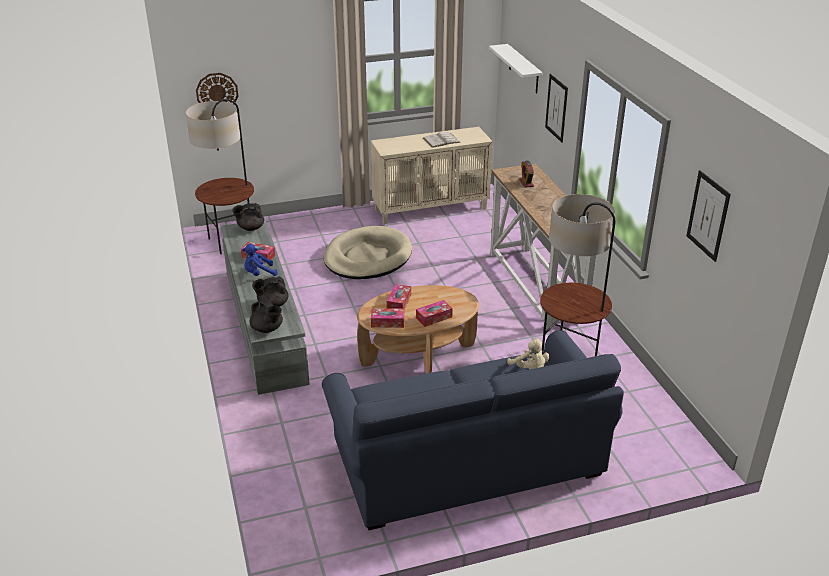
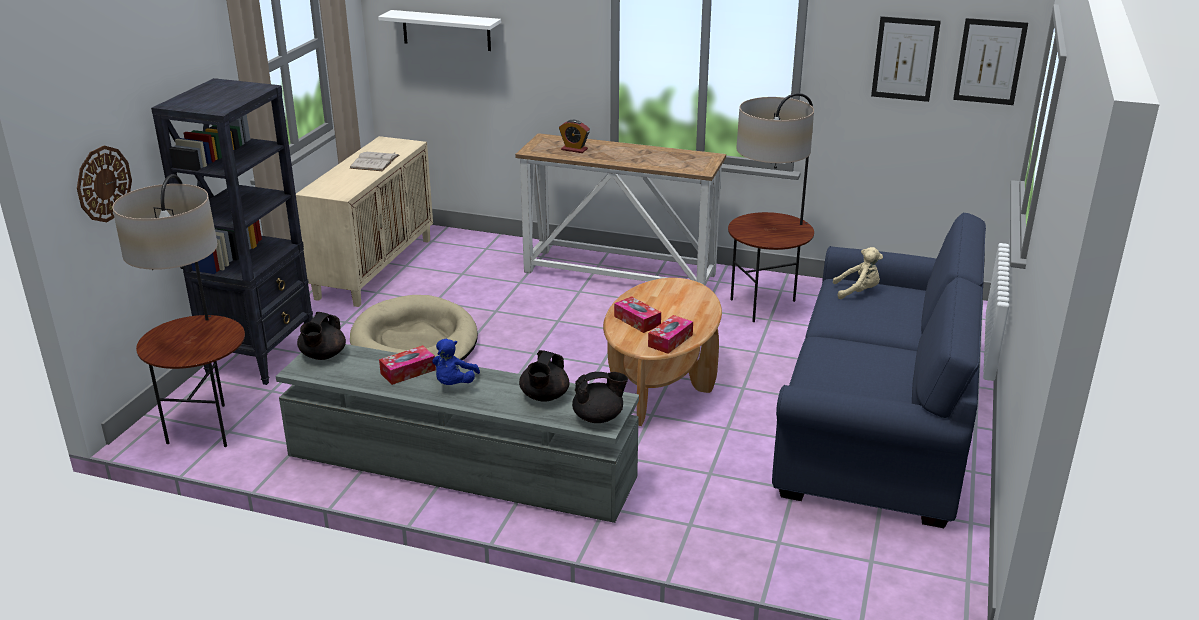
camera: 55 degrees left, 5 degrees down
(305, 223) = (262, 356): none -> black bookcase
(434, 317) = (694, 312): tissue box -> none
(556, 108) = (548, 52): picture -> picture (989, 61)

